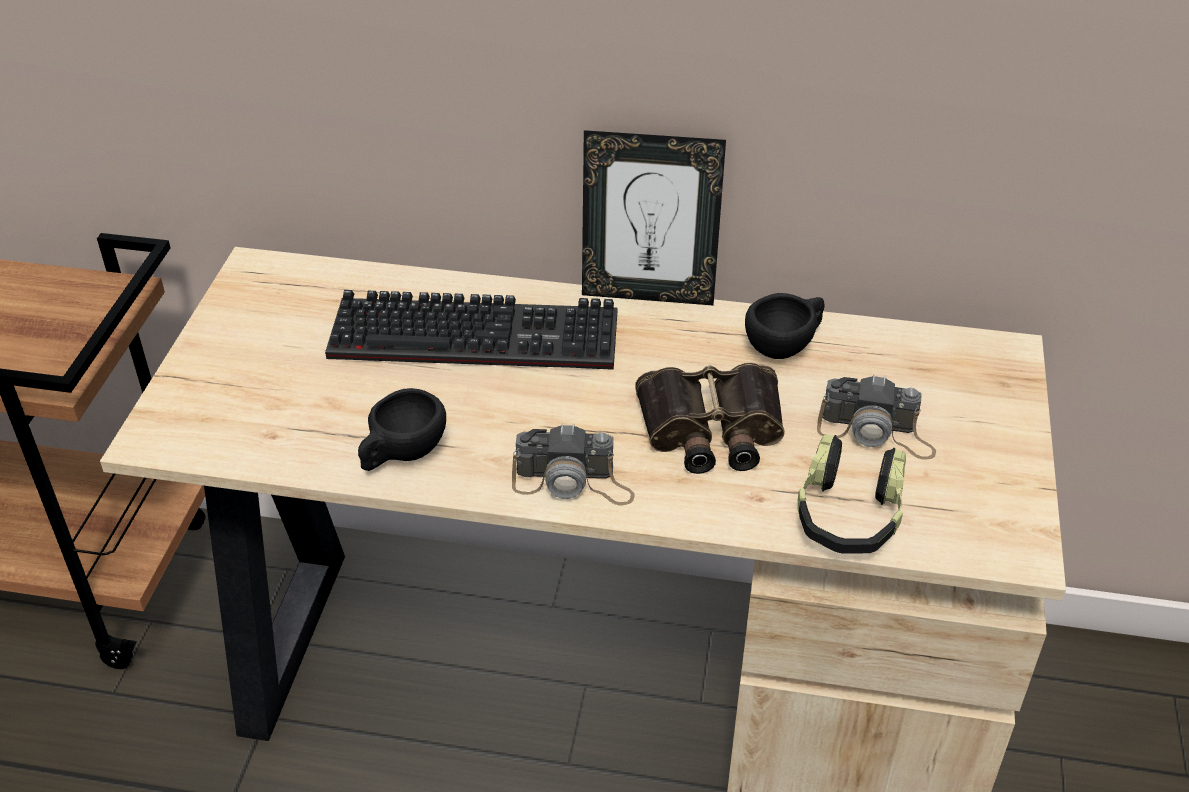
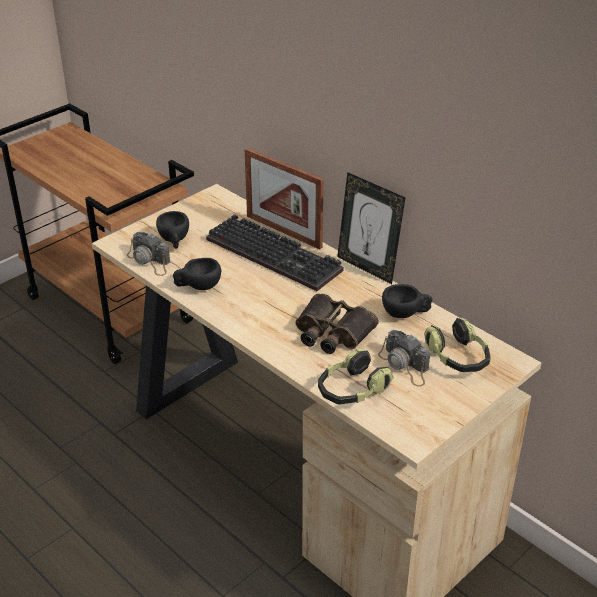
camera: 35 degrees right, 5 degrees down
(268, 386) = (174, 241): none -> black cup
(447, 287) = (283, 231): none -> picture frame
(573, 482) = (252, 326): camera -> camera (150, 261)
(933, 383) = (458, 358): none -> headphones

